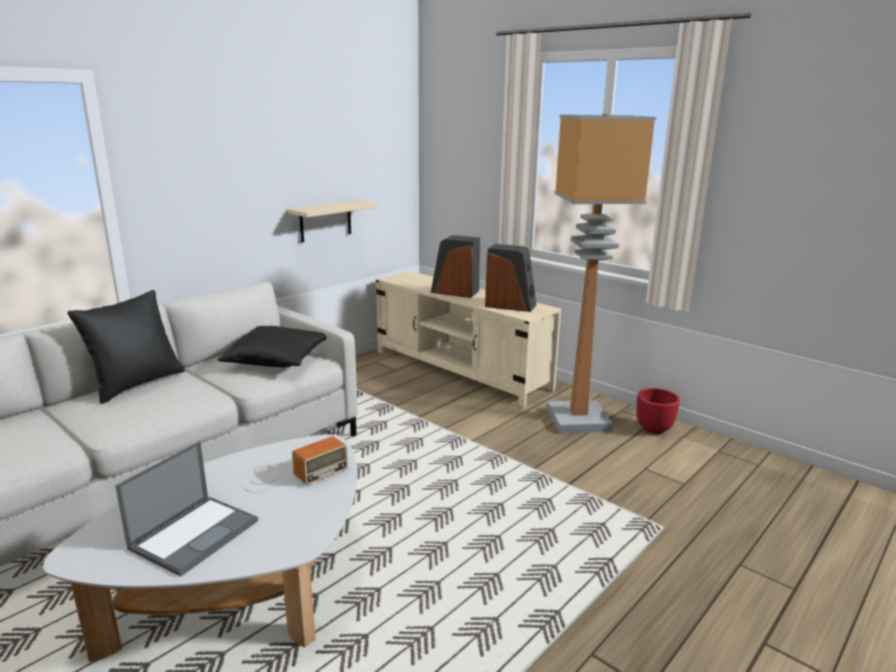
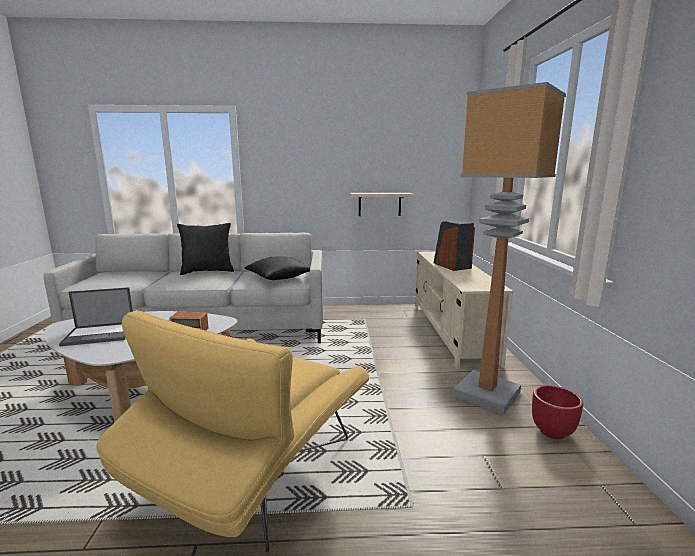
camera: 45 degrees right, 5 degrees down
(510, 305) = (472, 280): speaker -> none
(532, 585) = (250, 475): none -> yellow armchair

